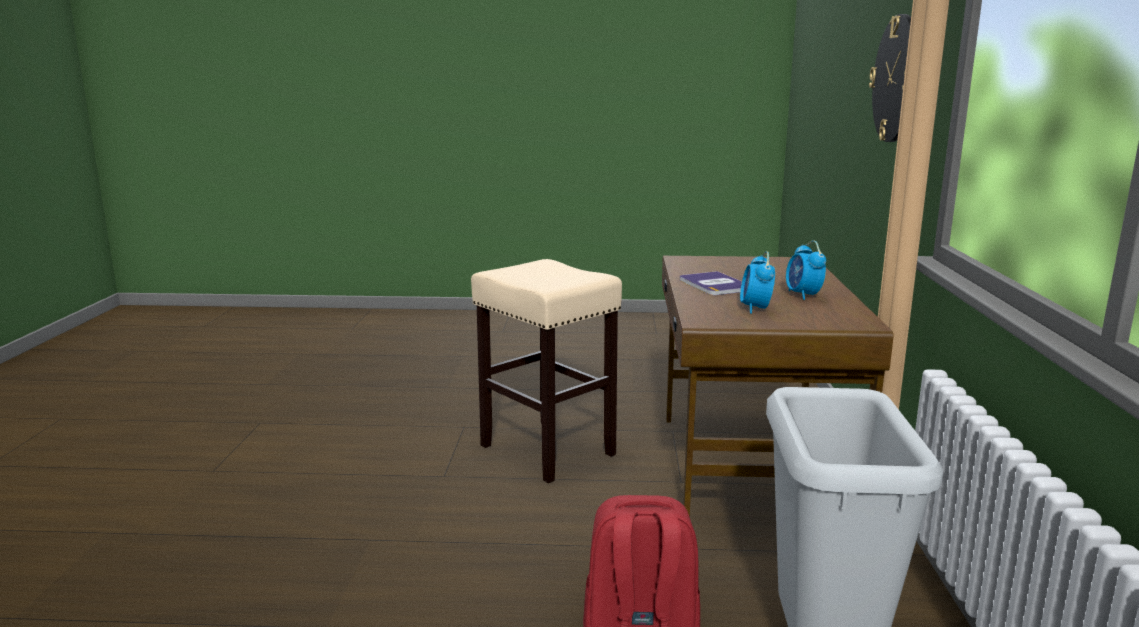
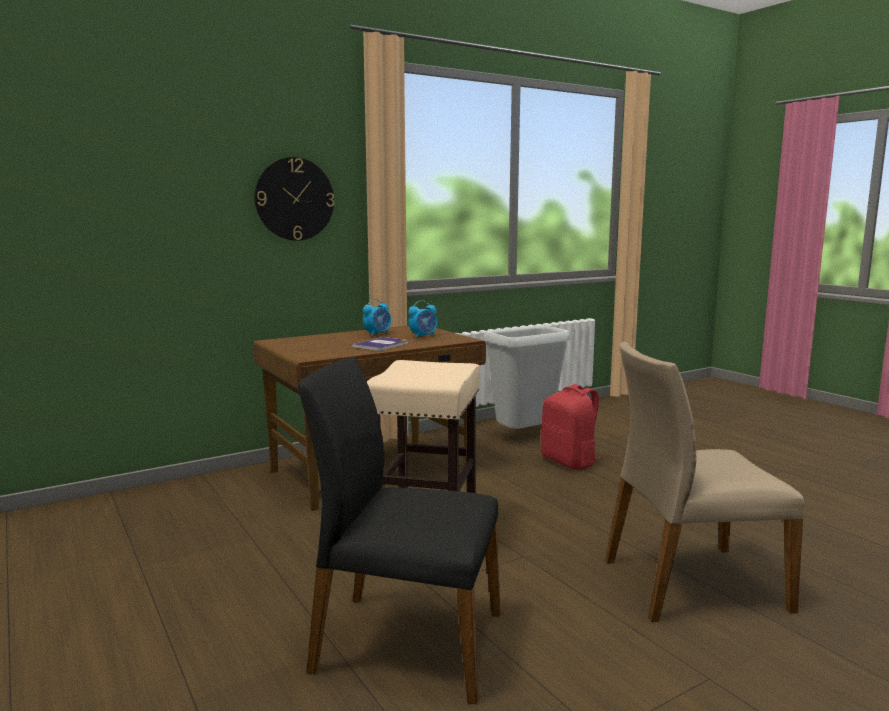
camera: 125 degrees left, 5 degrees down
(271, 529) = (690, 583): none -> beige chair
(419, 403) = (406, 642): none -> black chair

